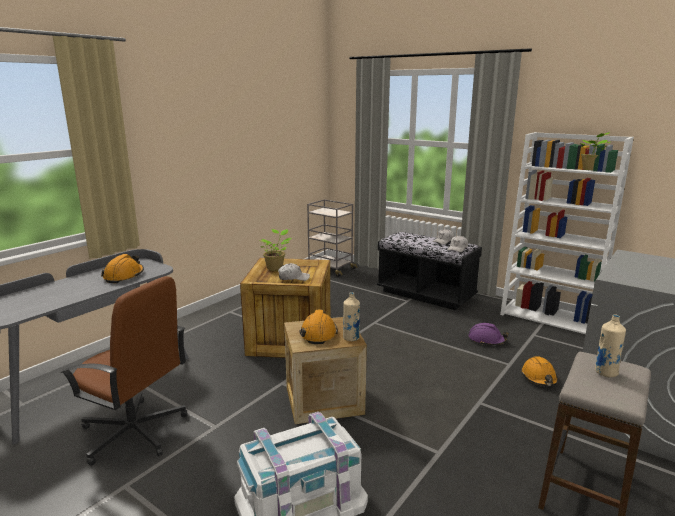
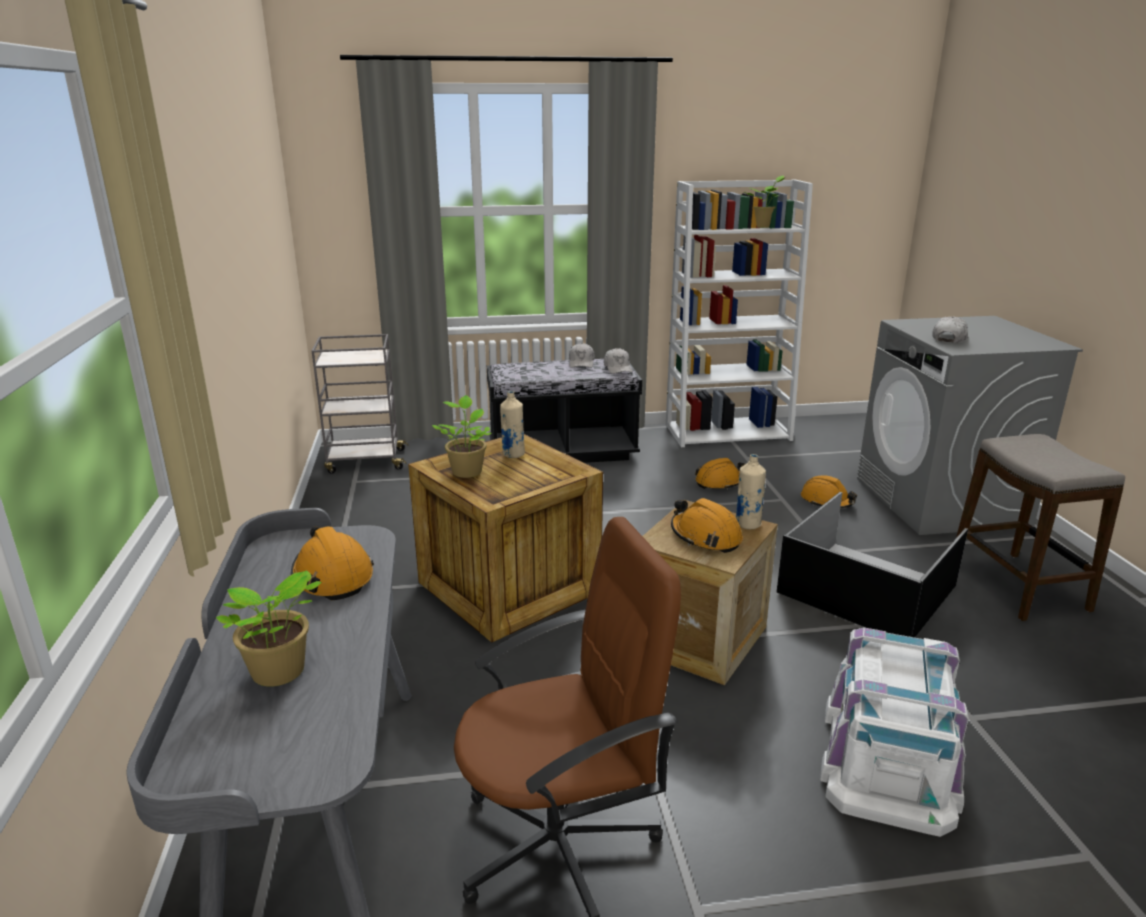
camera: 45 degrees left, 5 degrees up
(51, 294) = (279, 674): none -> potted plant
(293, 278) = (530, 475): white cap -> white cap (949, 339)
(463, 432) = (869, 590): none -> black storage box
(486, 340) = (720, 482): purple hard hat -> orange hard hat
(605, 372) = (1037, 449): beige bottle -> beige bottle (513, 454)

